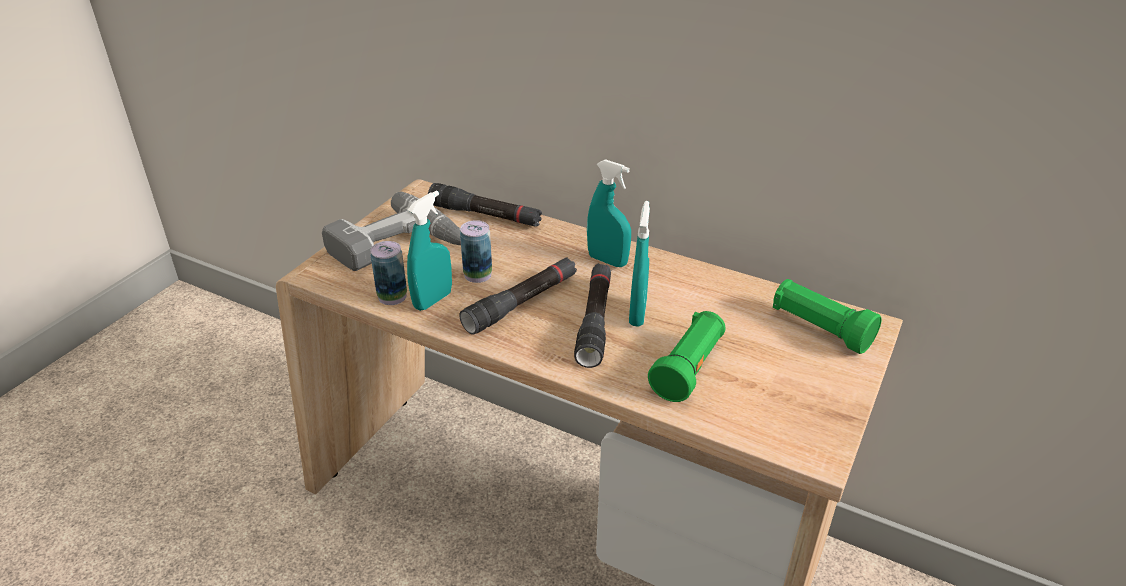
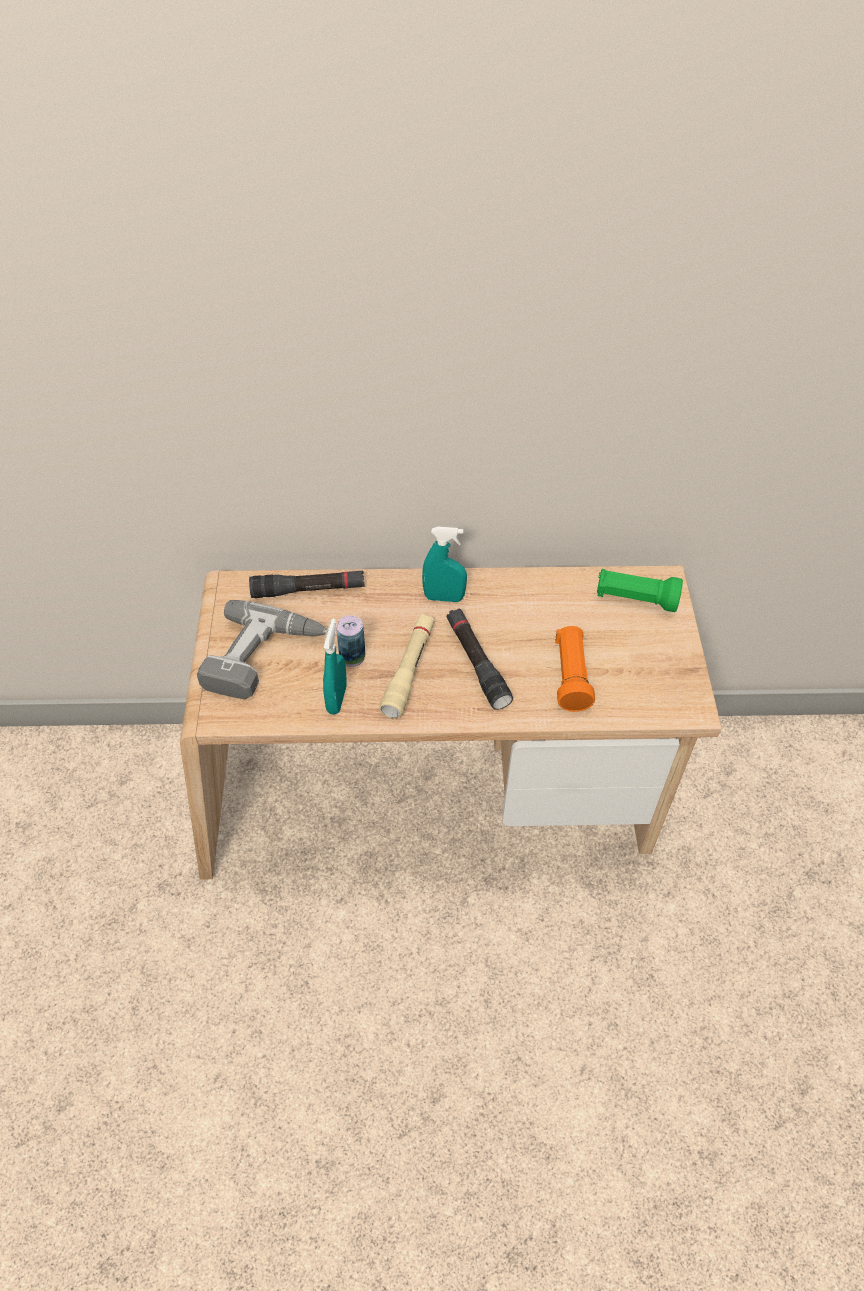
camera: 30 degrees left, 15 degrees up
(392, 296) = (300, 710): can -> none
(521, 303) = (409, 670): black flashlight -> beige flashlight
(637, 314) = (502, 641): turquoise spray bottle -> none
(688, 369) = (571, 676): green flashlight -> orange flashlight

